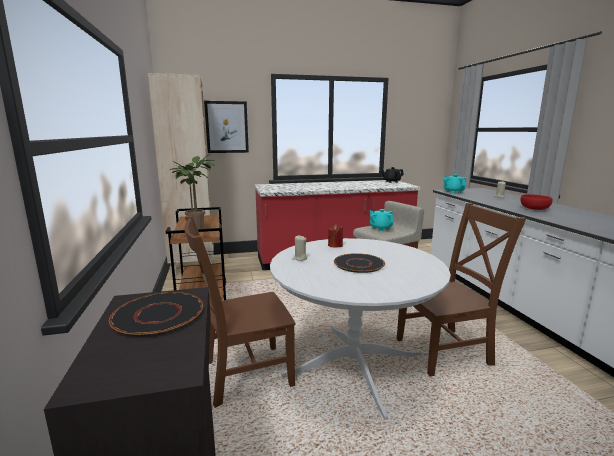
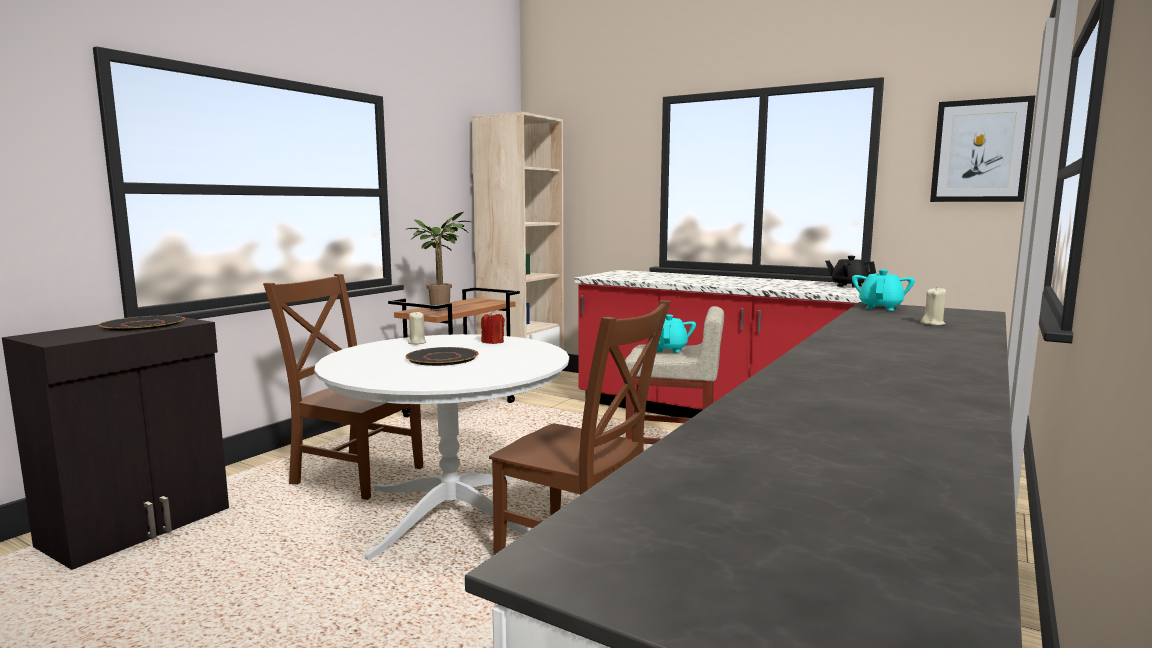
camera: 45 degrees right, 5 degrees down
(227, 127) = (598, 182): picture -> picture (980, 151)
(534, 209) = (879, 343): red bowl -> none

